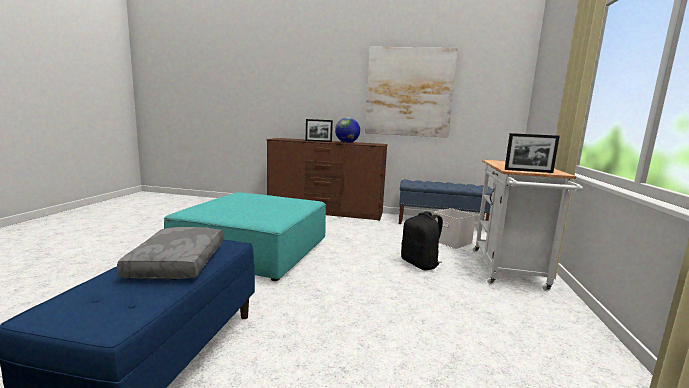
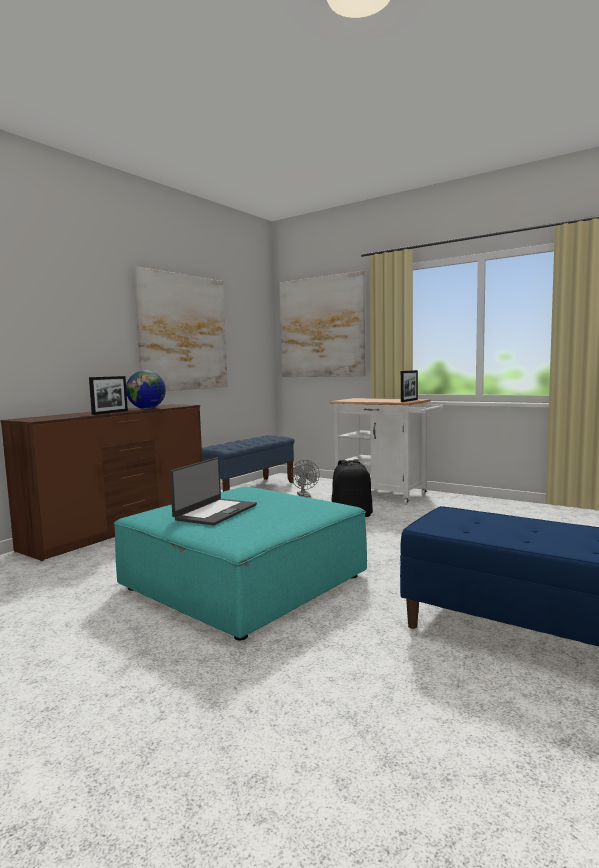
camera: 65 degrees left, 5 degrees down
(179, 263) = (503, 527): grey pillow -> none
(245, 202) = (215, 512): none -> laptop
(452, 241) = (305, 496): white storage box -> grey fan
(551, 84) = (321, 327): none -> picture

